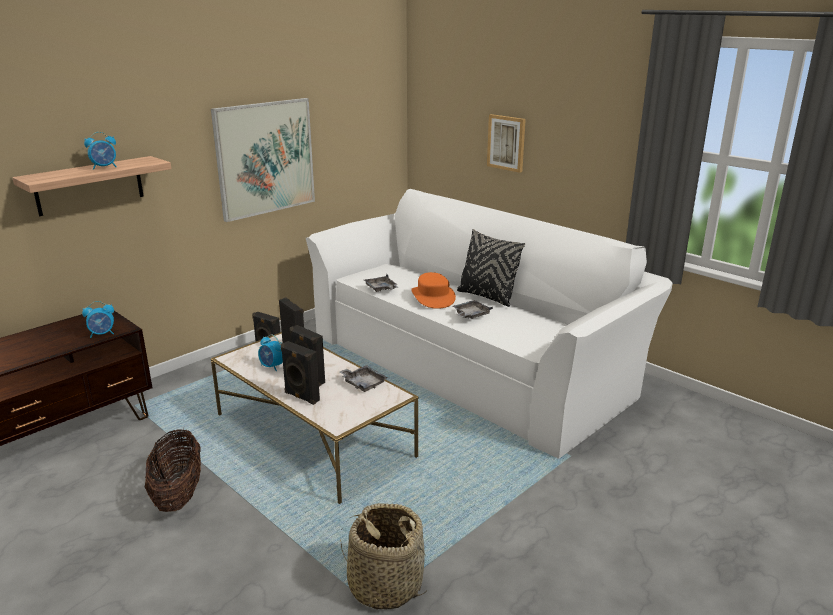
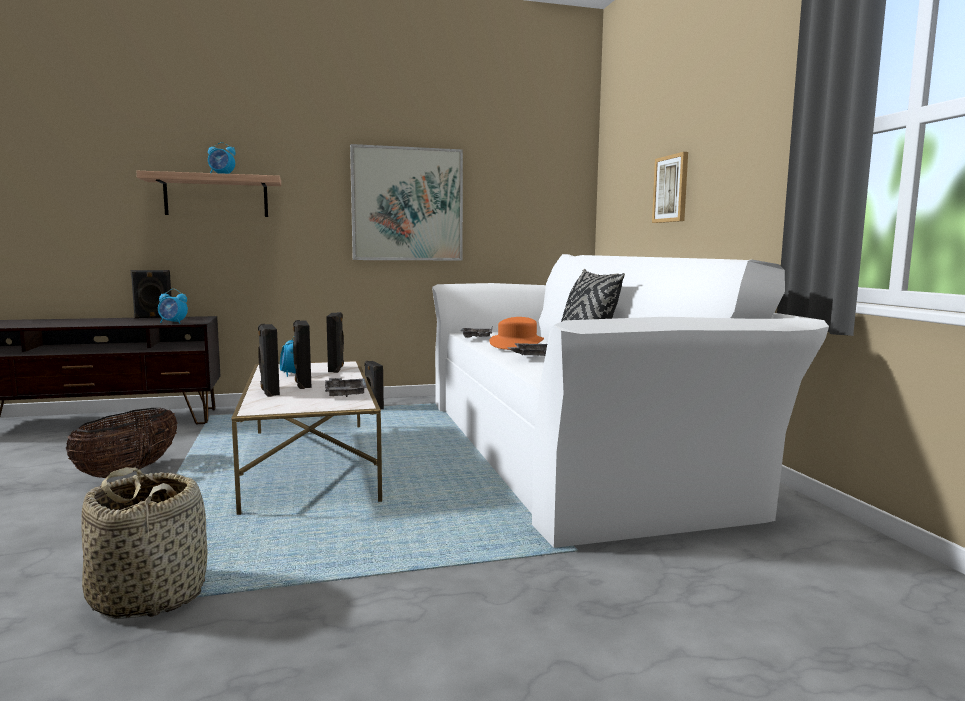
camera: 30 degrees right, 15 degrees down
(51, 327) = (153, 318): none -> black speaker

